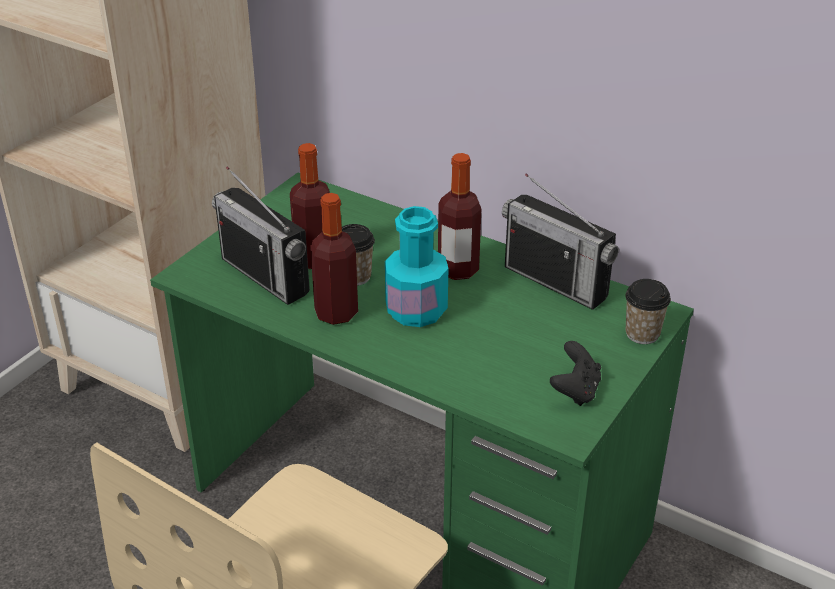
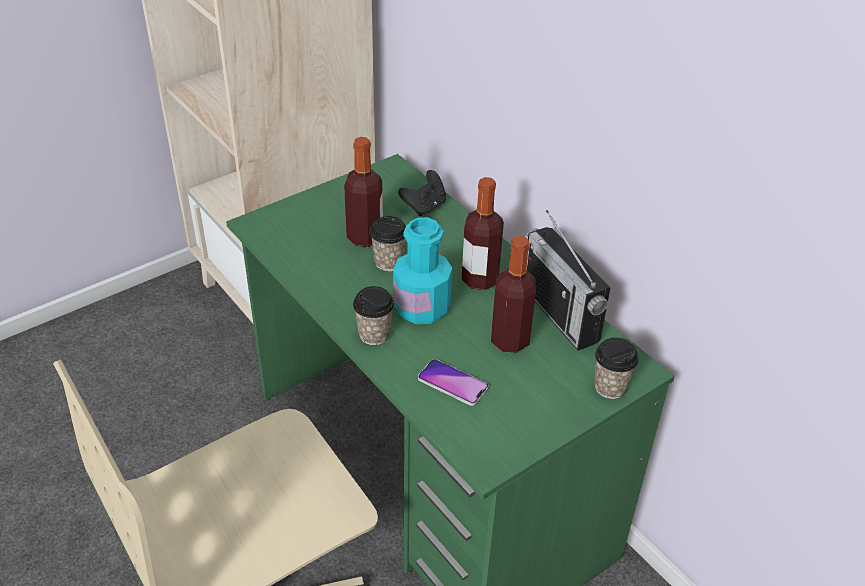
camera: 20 degrees right, 5 degrees up
(265, 276) = (316, 242): radio -> none
(336, 313) = (354, 291): bottle -> bottle (510, 340)
(383, 348) = (374, 335): none -> cup
(491, 371) = (453, 383): none -> phone
(575, 391) = (516, 424): black game controller -> black game controller (424, 206)

